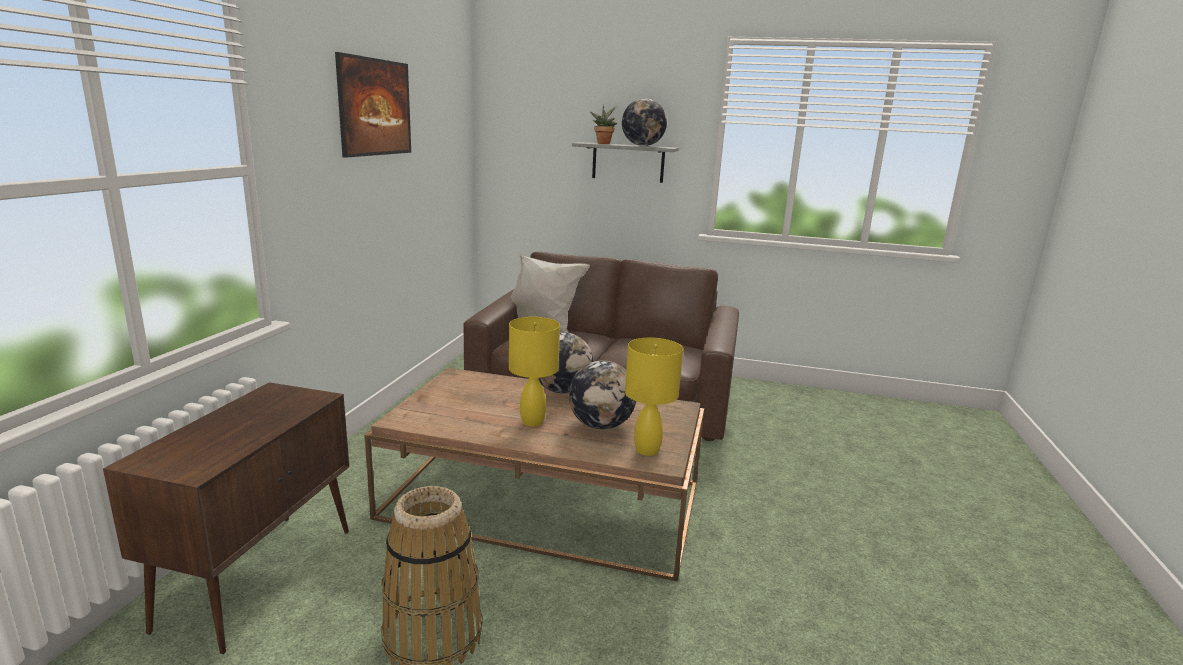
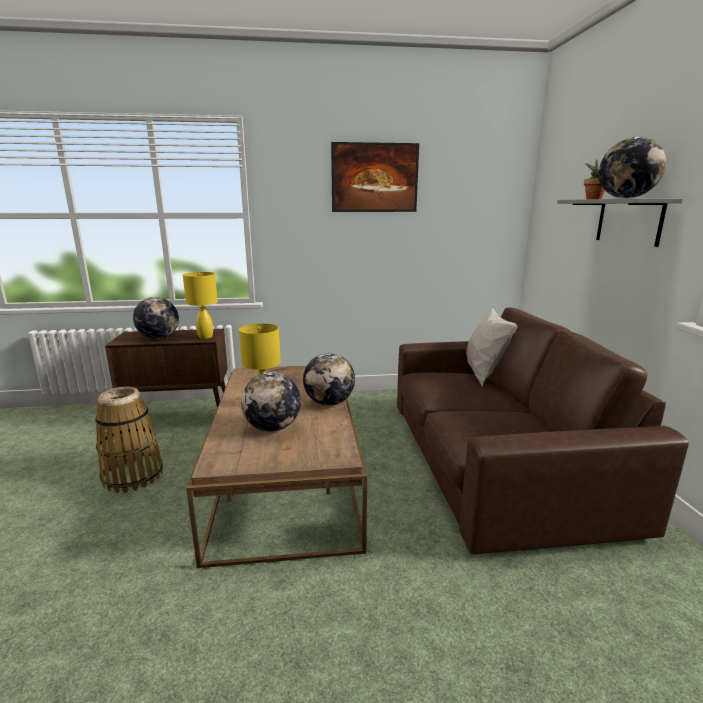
camera: 70 degrees right, 0 degrees up
(239, 434) = (159, 338): none -> globe
(646, 450) = (235, 453): yellow table lamp -> yellow table lamp (205, 337)

